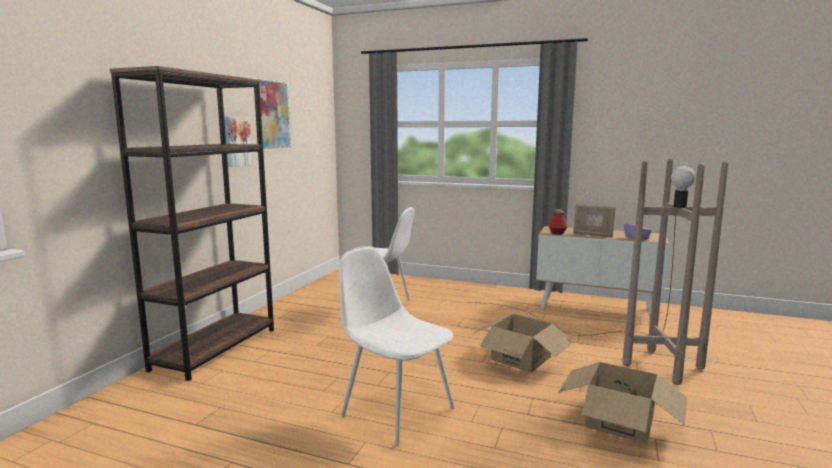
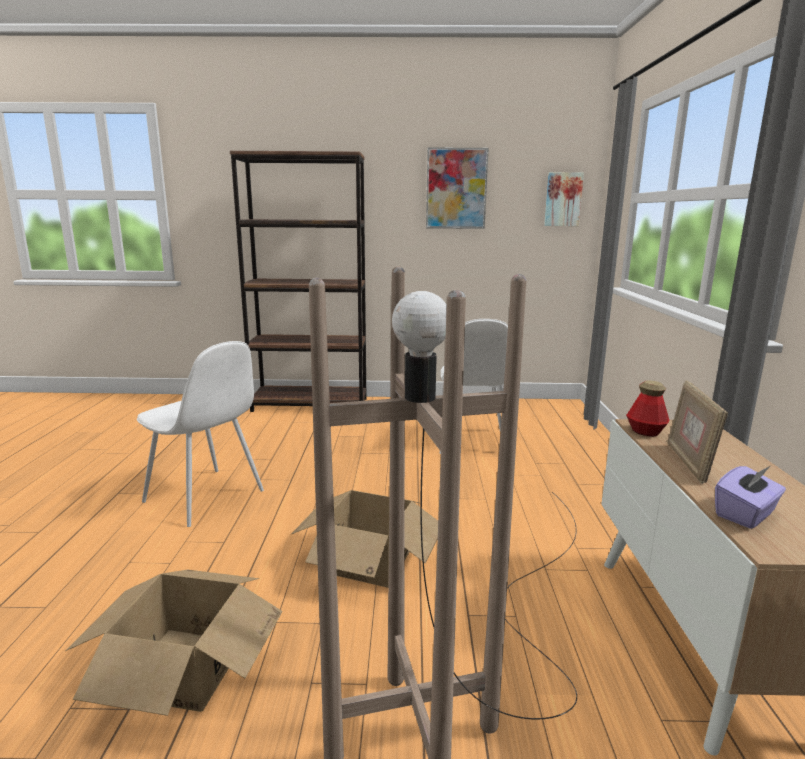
camera: 70 degrees right, 5 degrees up
(236, 141) = (393, 218): picture -> picture (563, 199)
(396, 411) = (206, 497): white chair -> white chair turned 105 degrees clockwise

